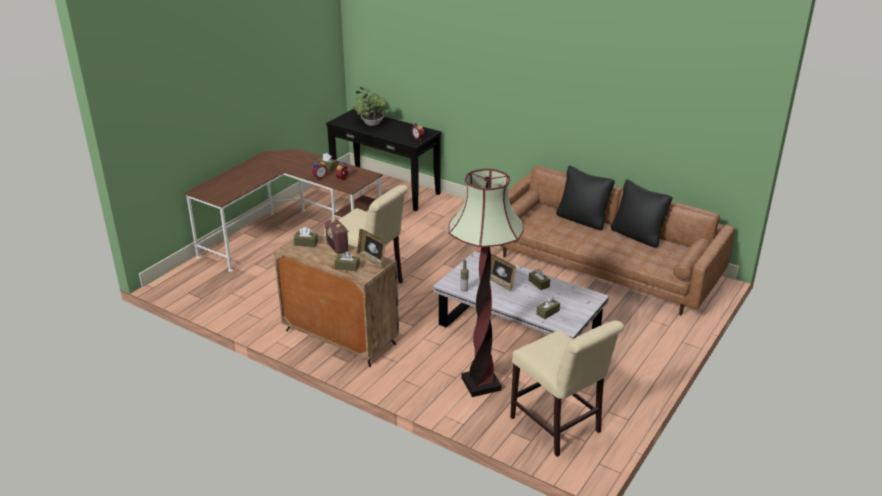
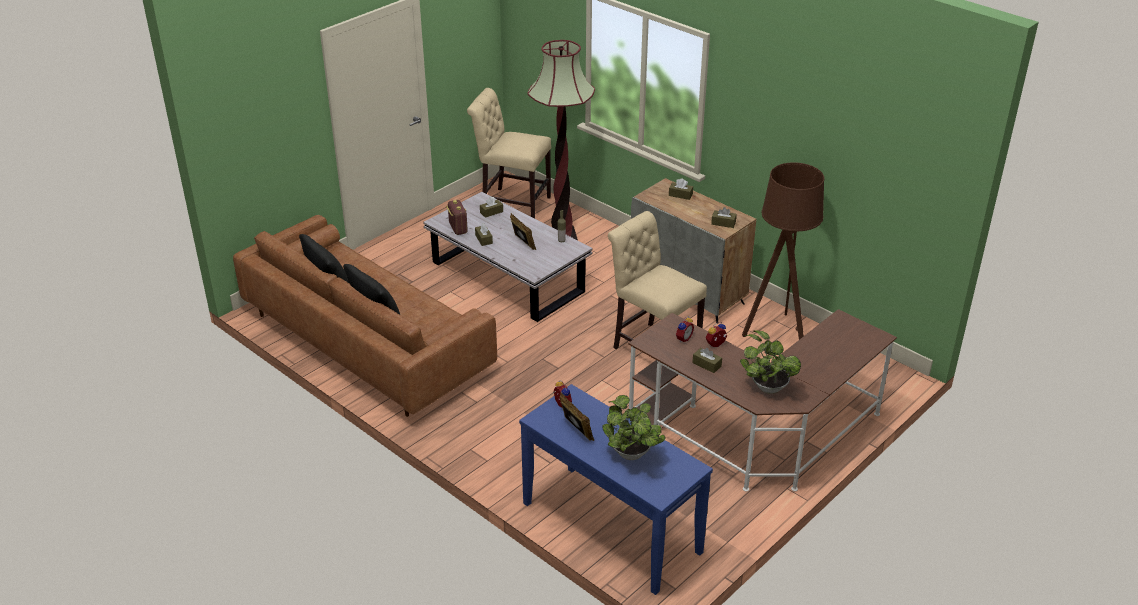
camera: 170 degrees left, 5 degrees up
(260, 307) = (777, 333): none -> brown floor lamp
(287, 160) = (767, 386): none -> potted plant
(337, 248) = (690, 215): radio -> radio (458, 228)
(372, 260) = (656, 199): picture frame -> picture frame (575, 431)
(385, 188) = (610, 528): black console table -> blue console table
(558, 427) = (512, 203): beige chair -> beige chair turned 45 degrees counterclockwise

